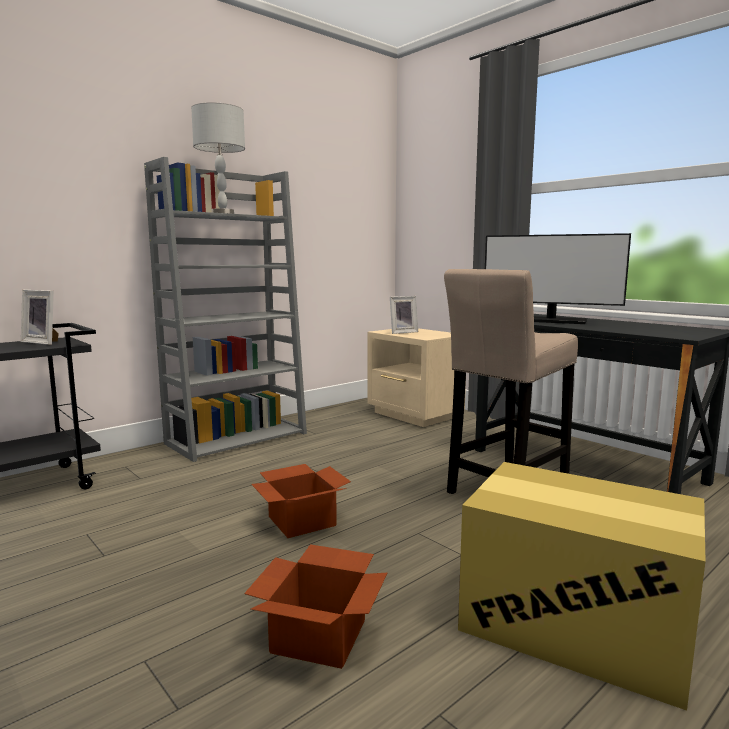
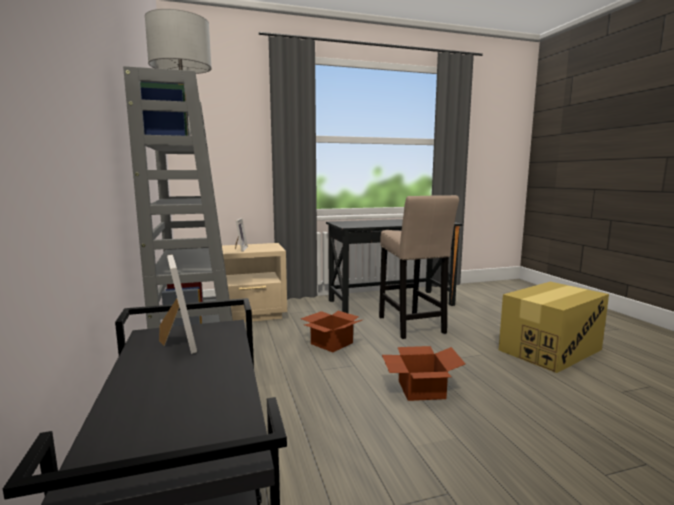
camera: 65 degrees left, 0 degrees up
(43, 342) = (176, 342): picture frame -> picture frame turned 75 degrees counterclockwise
(321, 635) = (566, 407): cardboard box -> cardboard box (331, 343)
(550, 321) = (373, 224): monitor -> none

